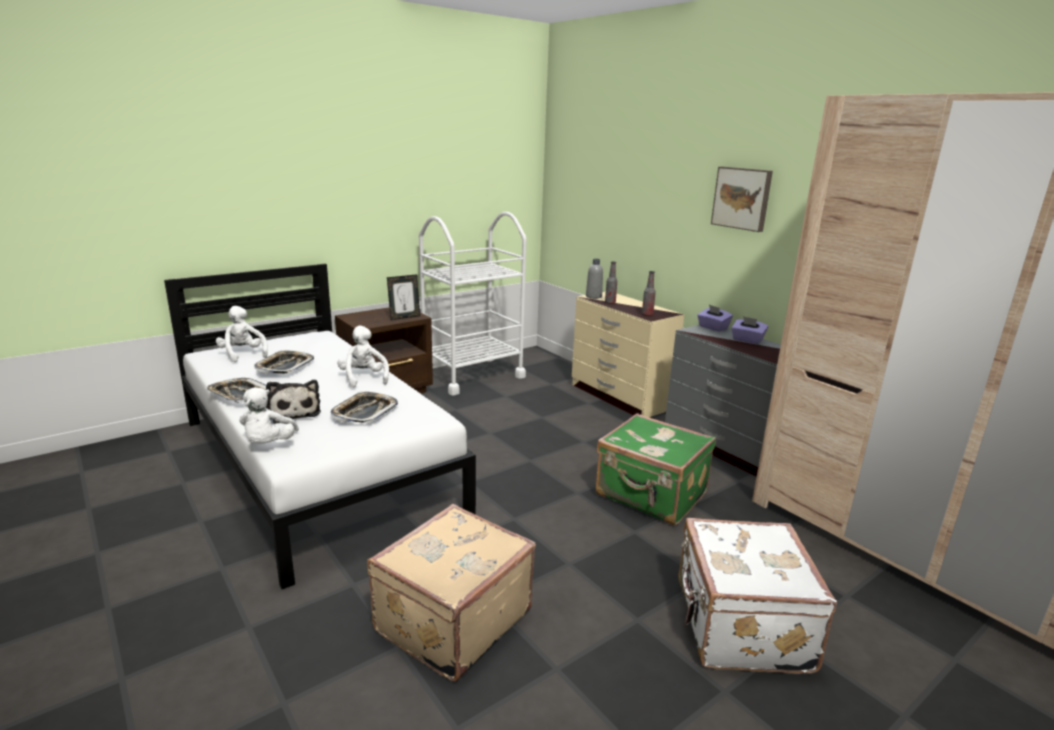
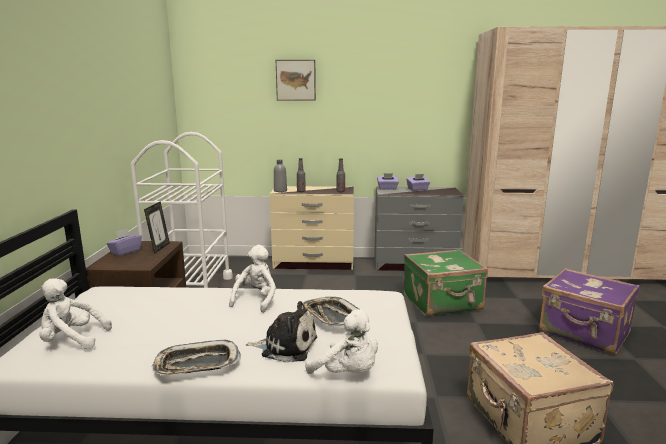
camera: 50 degrees left, 5 degrees down
(285, 366) = (163, 324): tray -> none
(364, 378) = (256, 300): white plush toy -> white plush toy turned 90 degrees clockwise
(382, 312) = (125, 251): none -> purple tissue box
(739, 626) = (584, 333): white suitcase -> purple suitcase
(742, 198) = (389, 98): picture -> picture (296, 80)

